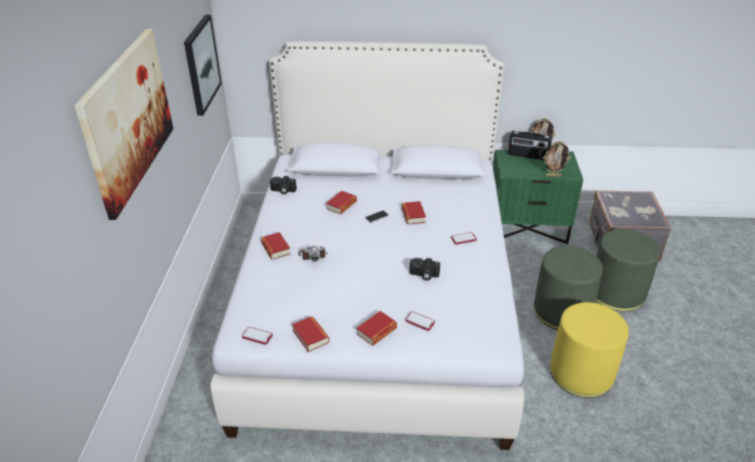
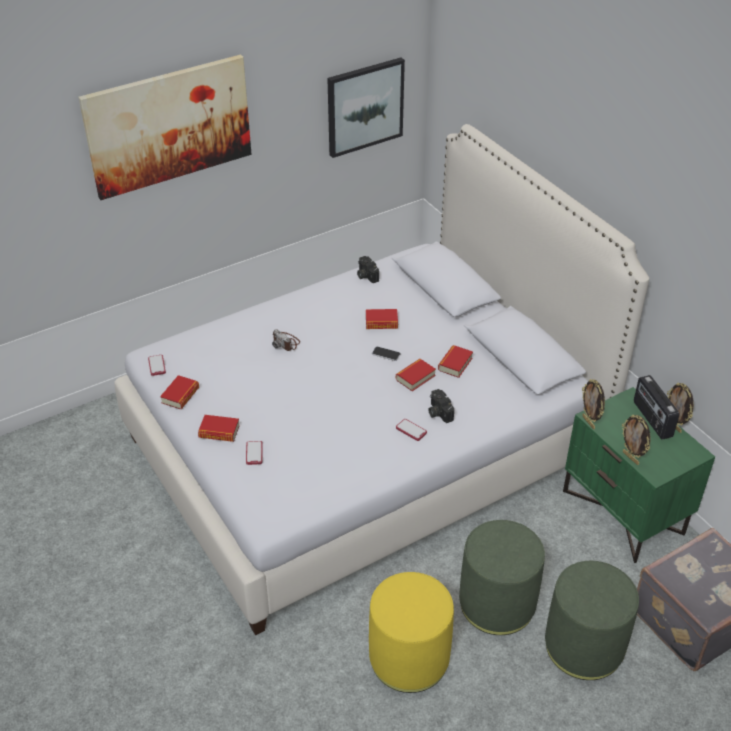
camera: 55 degrees right, 5 degrees up
(275, 248) = (275, 317): book -> book (455, 364)
(424, 275) = (324, 427): camera -> camera (438, 412)
(511, 175) = (589, 422): none -> picture frame

